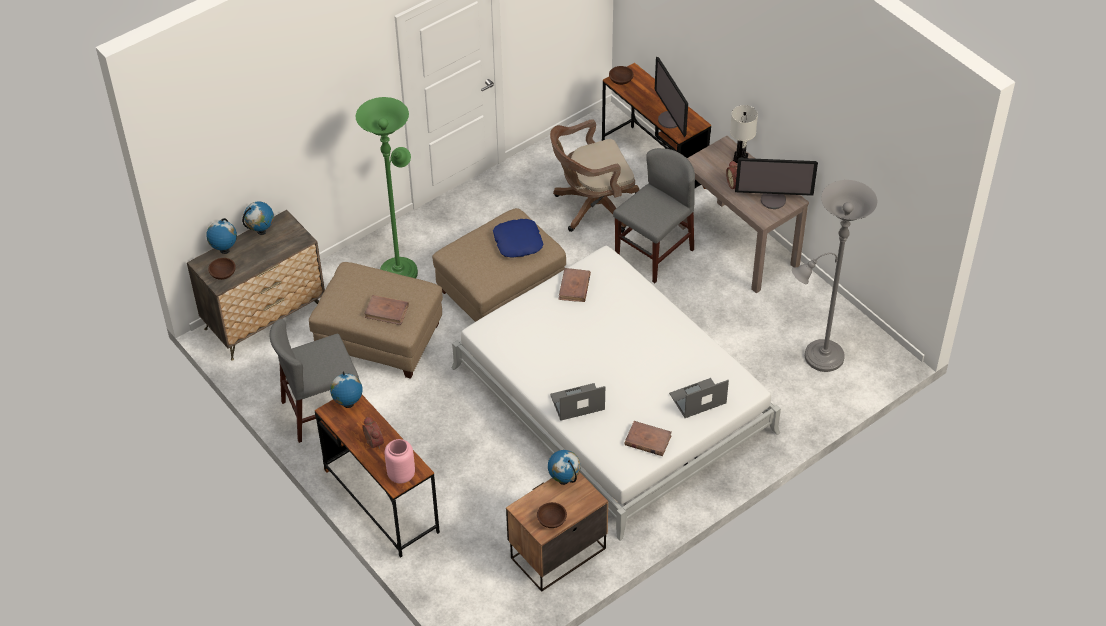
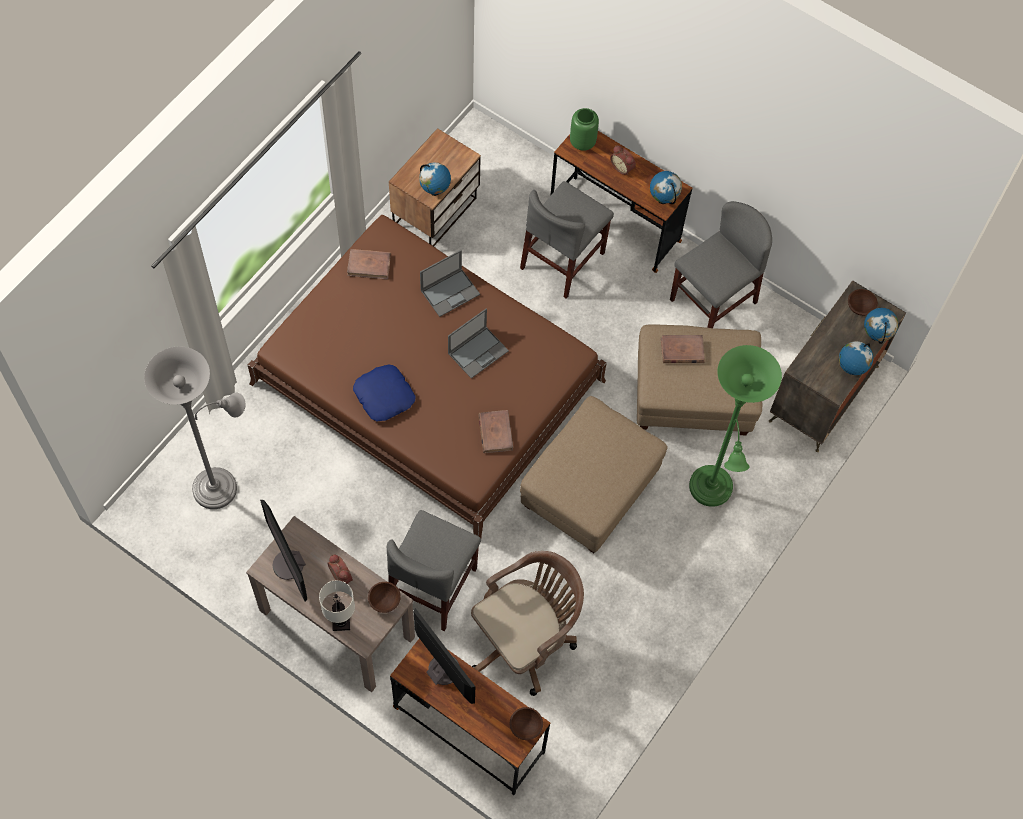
camera: 160 degrees right, 15 degrees up
(401, 474) = (583, 143): pink vase -> green vase
(447, 478) = (562, 260): none -> grey chair
(517, 242) = (577, 476): blue pillow -> blue pillow (384, 395)
(551, 520) = (435, 151): brown bowl -> brown bowl (385, 601)
(613, 399) = (428, 382): white bed -> brown bed
(697, 399) = (330, 324): laptop -> laptop (478, 351)
(773, 199) = (289, 565): monitor -> monitor turned 105 degrees counterclockwise

